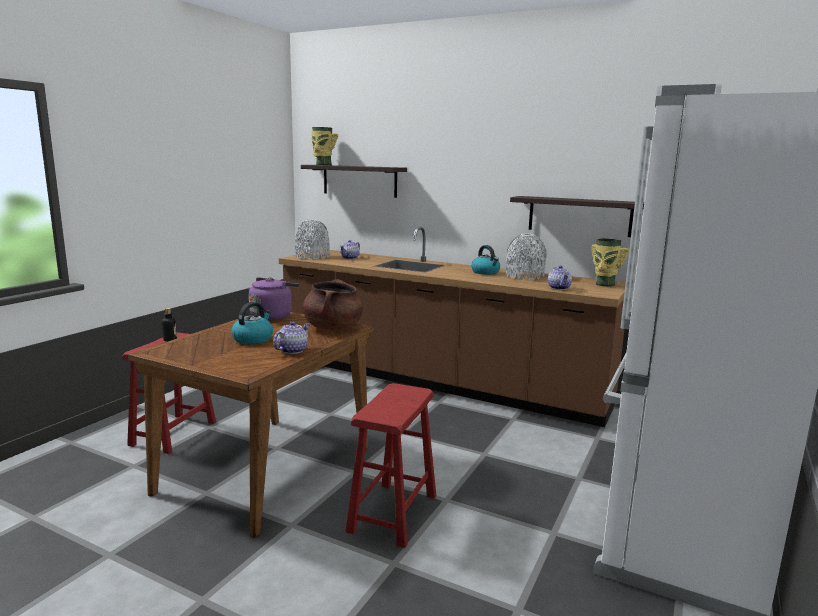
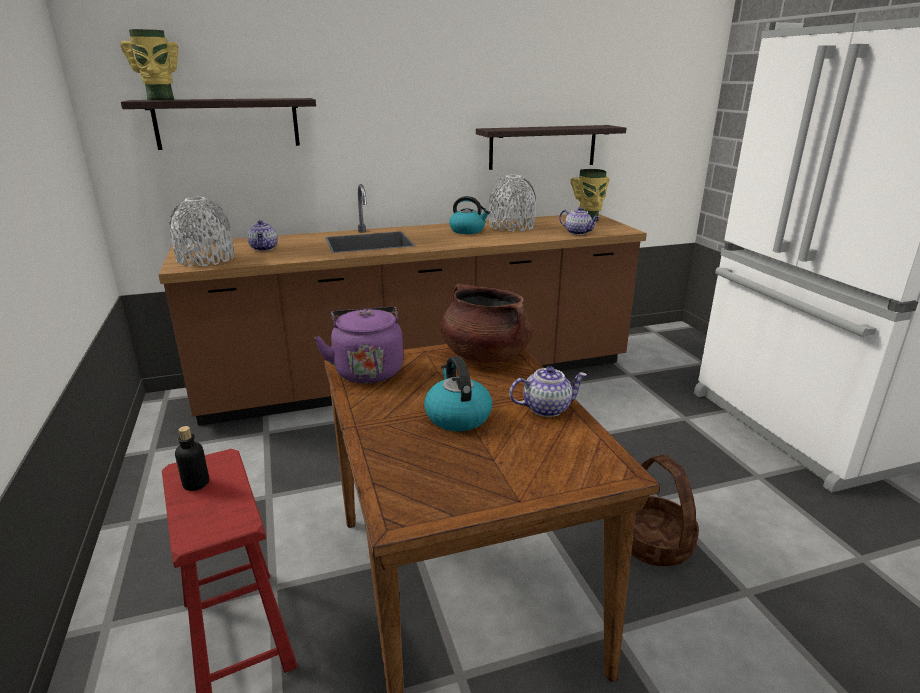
camera: 45 degrees left, 10 degrees up
(292, 350) = (546, 408): teapot -> teapot turned 90 degrees clockwise
(393, 513) = (654, 544): red stool -> basket

